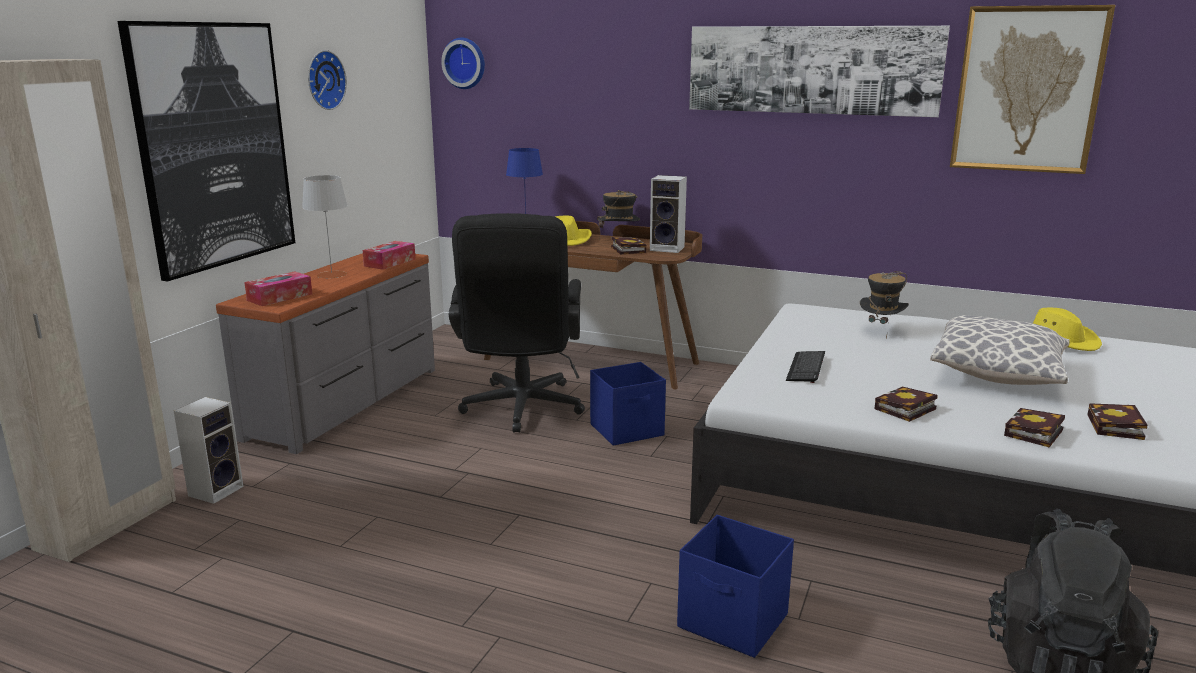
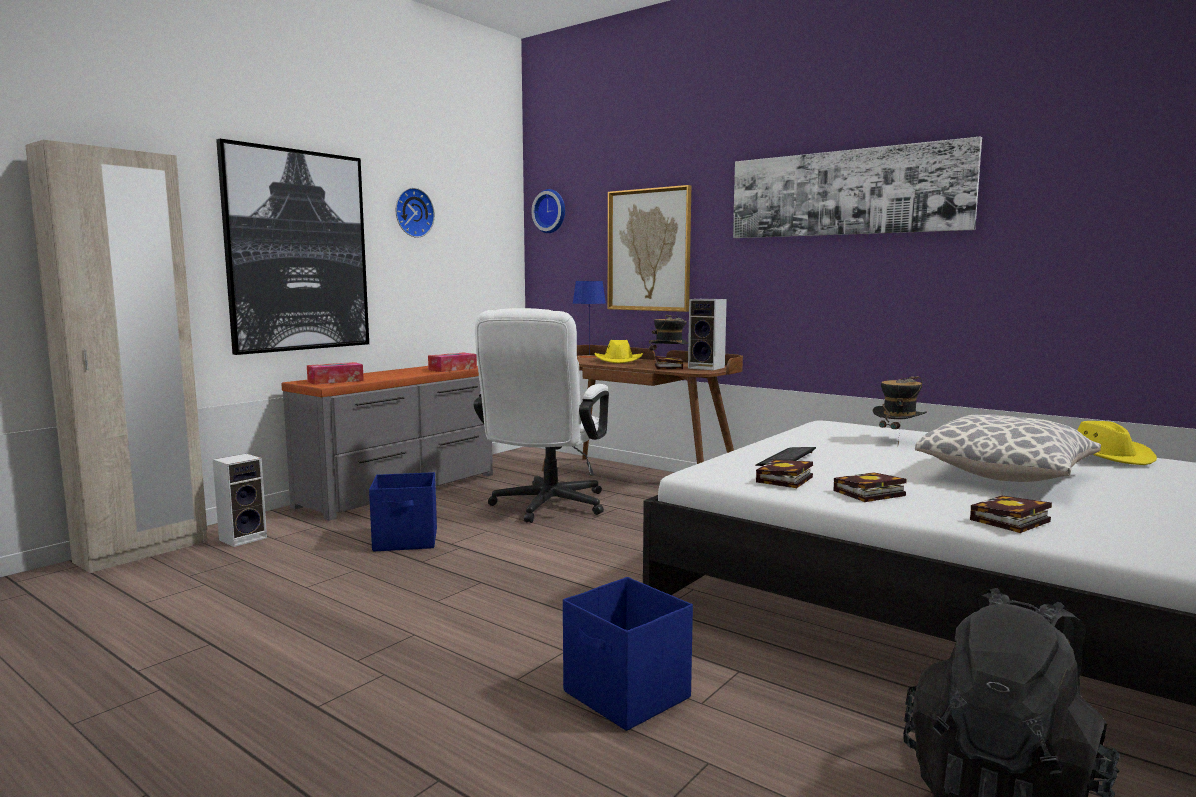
camera: 15 degrees right, 10 degrees down
(331, 275) = (395, 373): grey table lamp -> none
(521, 410) = (545, 508): black office chair -> white office chair
(628, 430) = (634, 530): blue storage box -> blue storage box (406, 540)
(1027, 90) = (1070, 195): picture -> picture (649, 250)
(1116, 428) = (1126, 525): book -> book (784, 480)

